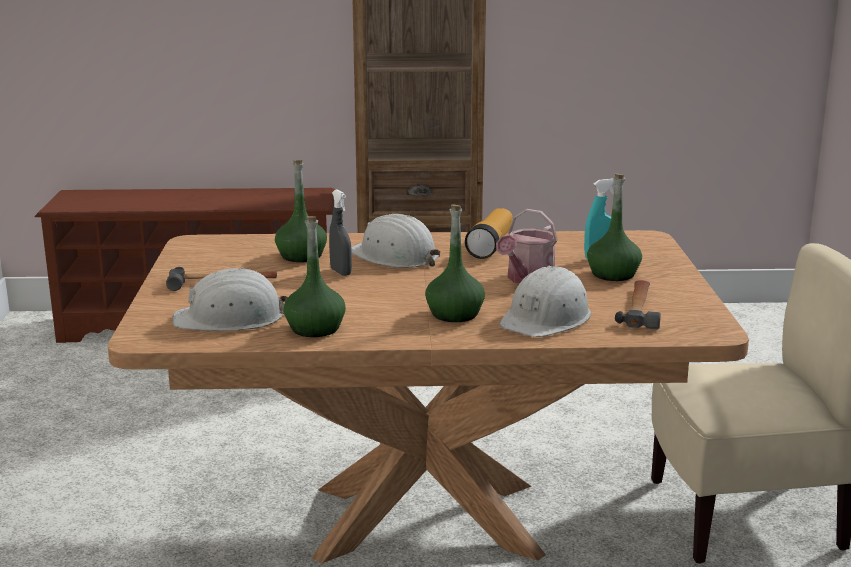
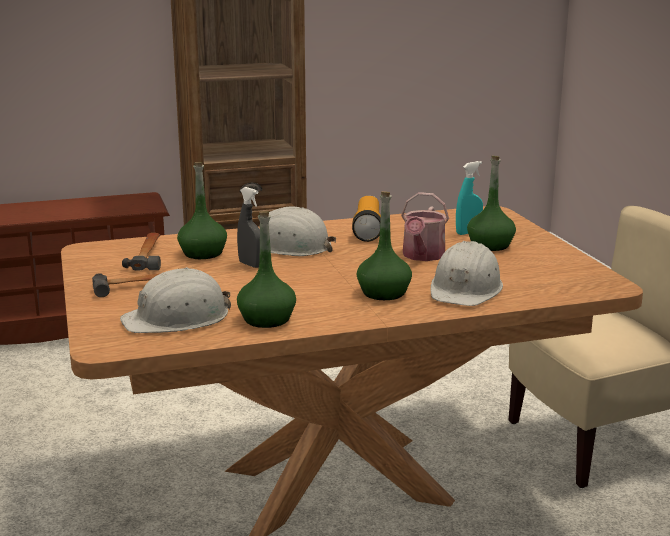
camera: 15 degrees left, 0 degrees up
(640, 308) = (536, 272): hammer -> hammer (148, 255)

